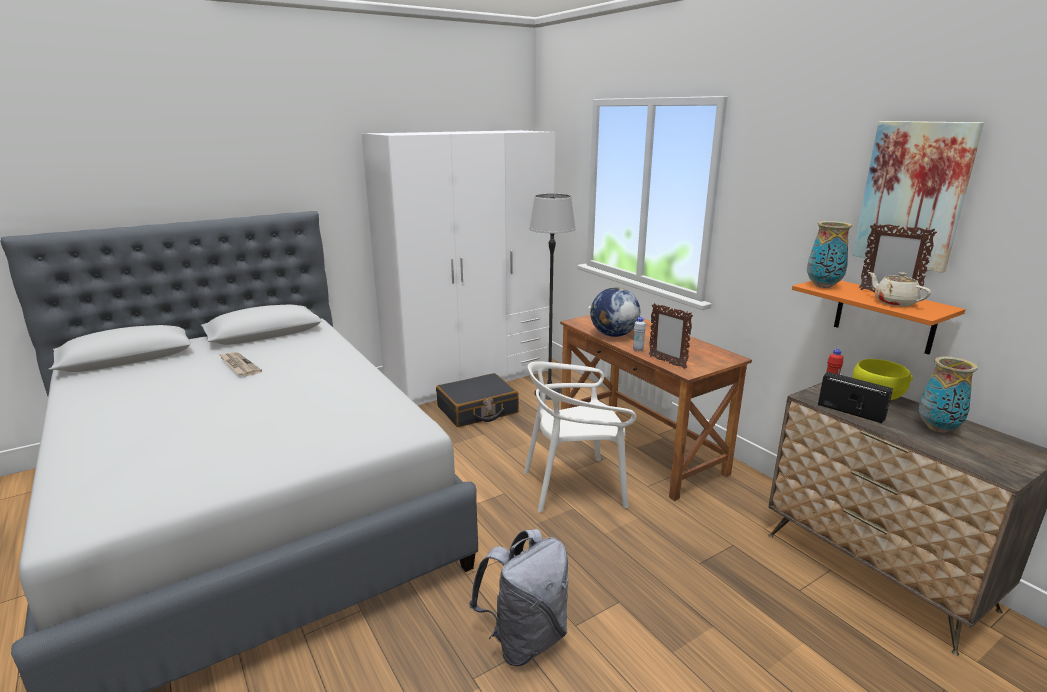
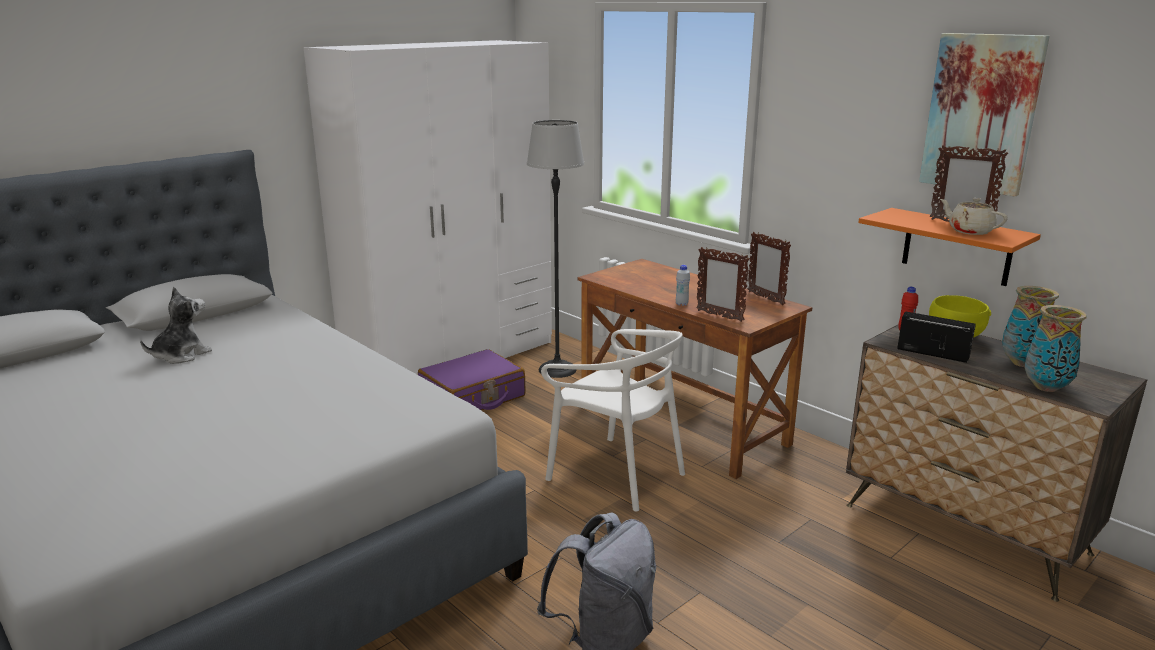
camera: 10 degrees left, 0 degrees up
(239, 366) = (181, 355): newspaper -> plush toy
(477, 410) = (473, 397): black suitcase -> purple suitcase
(574, 486) = (616, 474): white chair -> white chair turned 120 degrees counterclockwise
(613, 335) = (647, 289): globe -> none
(712, 349) = (765, 298): none -> picture frame
(823, 286) = (891, 217): vase -> vase (1046, 387)

